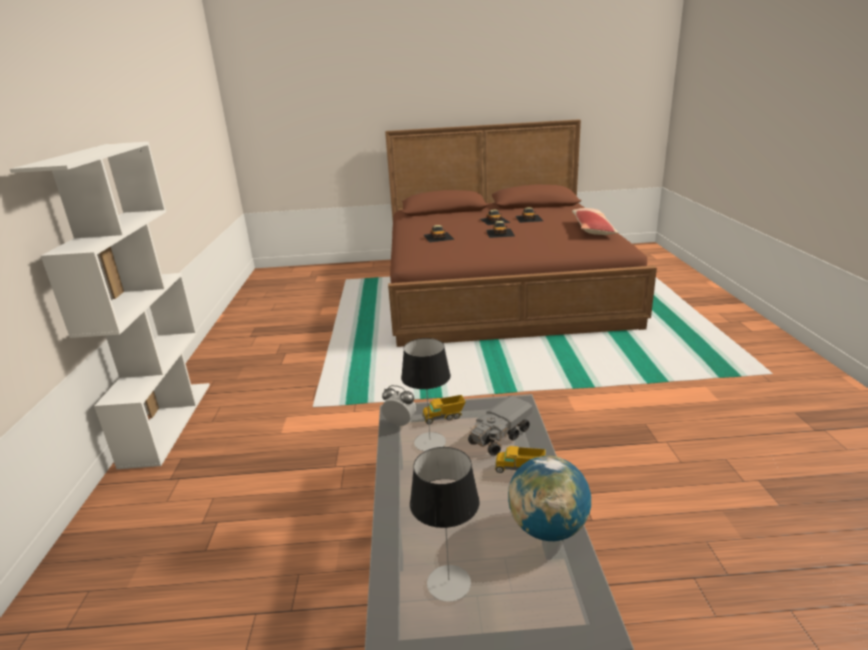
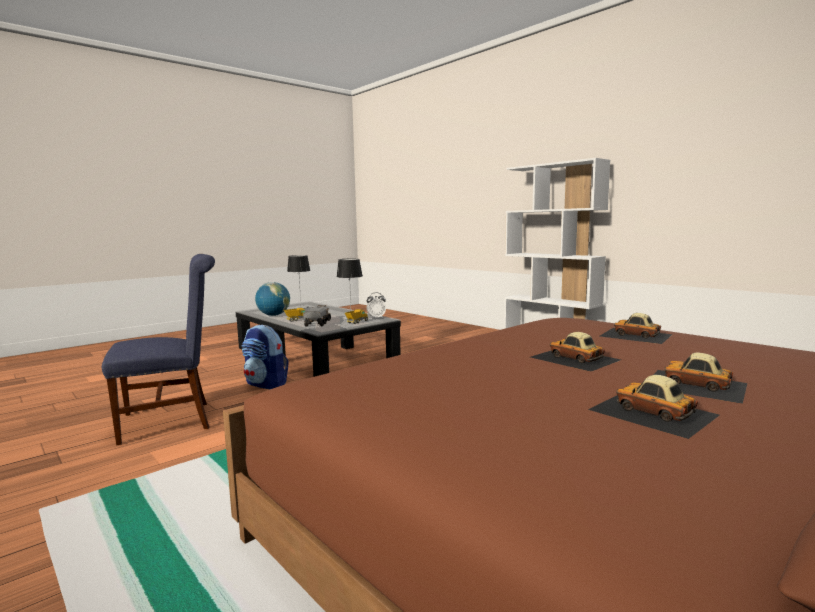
camera: 140 degrees right, 15 degrees down
(592, 229) = (413, 412): pillow -> none
(597, 474) = (266, 384): none -> backpack
(712, 437) = (173, 420): none -> blue chair

